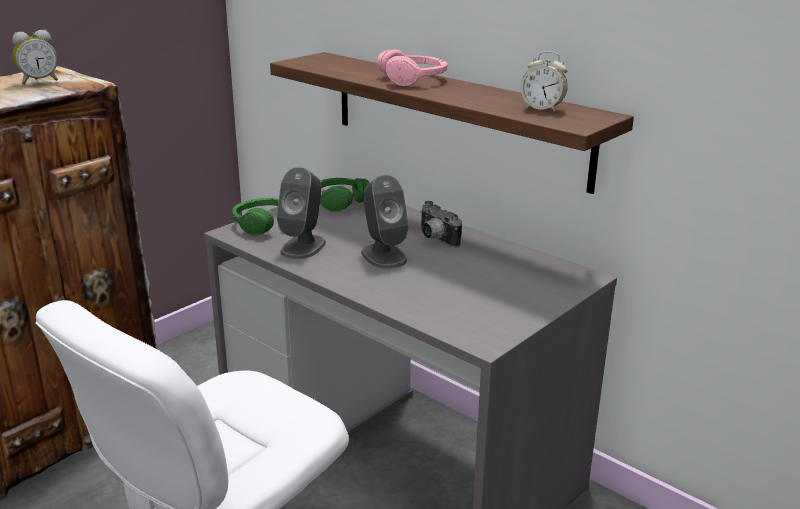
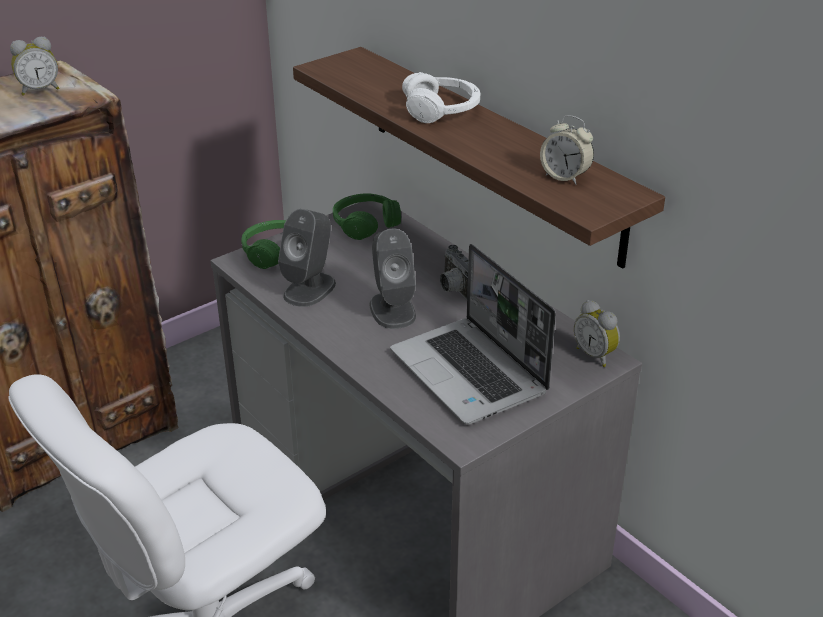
camera: 10 degrees right, 10 degrees up
(413, 80) = (441, 110): pink headphones -> white headphones
(471, 294) = (470, 373): none -> laptop
(575, 274) = (596, 355): none -> alarm clock

